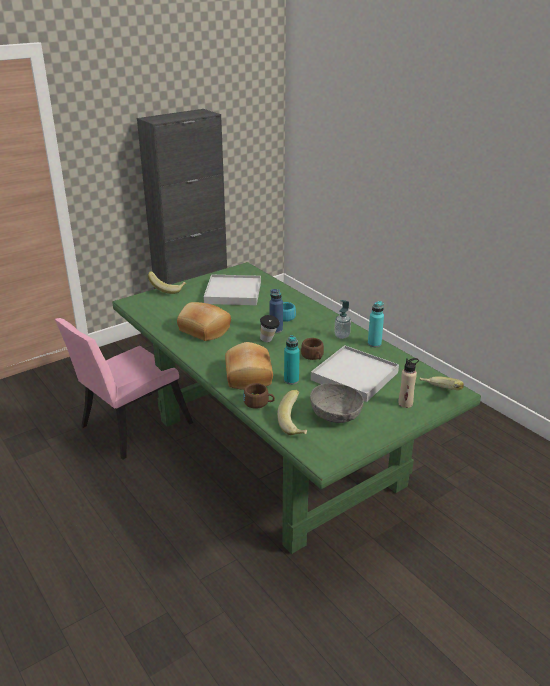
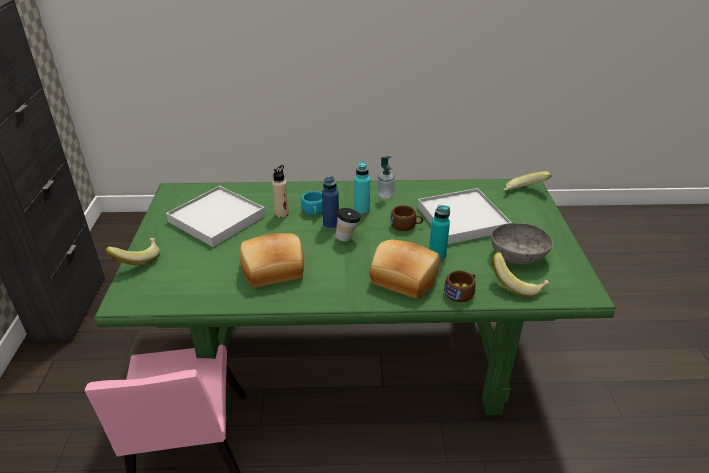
camera: 55 degrees left, 5 degrees up
(374, 344) = (417, 187): turquoise bottle -> turquoise bottle (362, 210)
(405, 403) = (527, 214): beige bottle -> beige bottle (282, 213)

